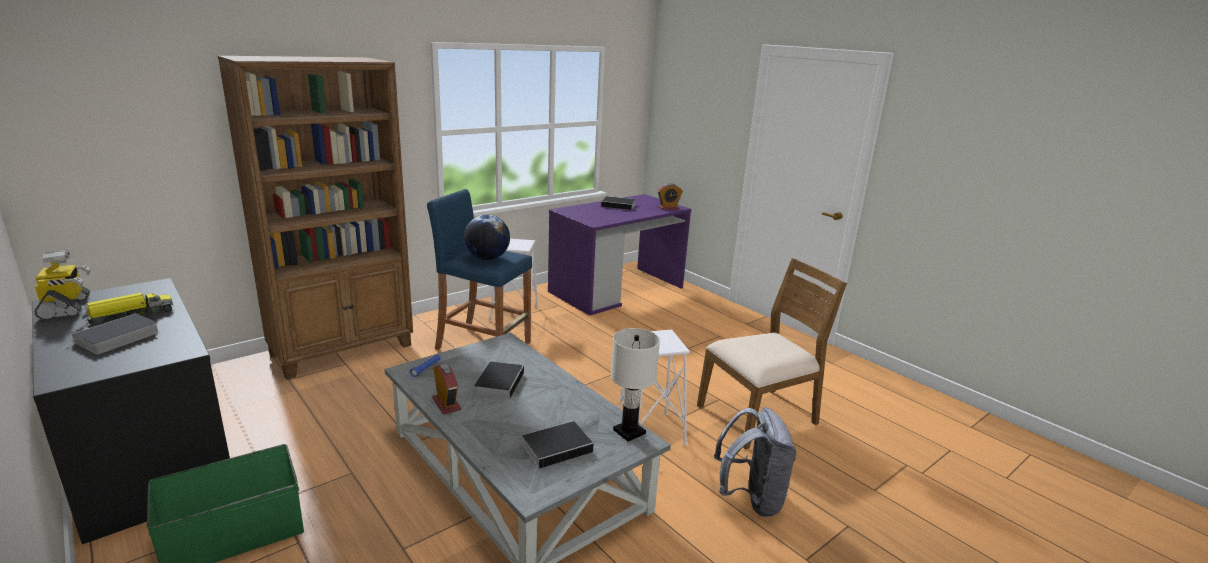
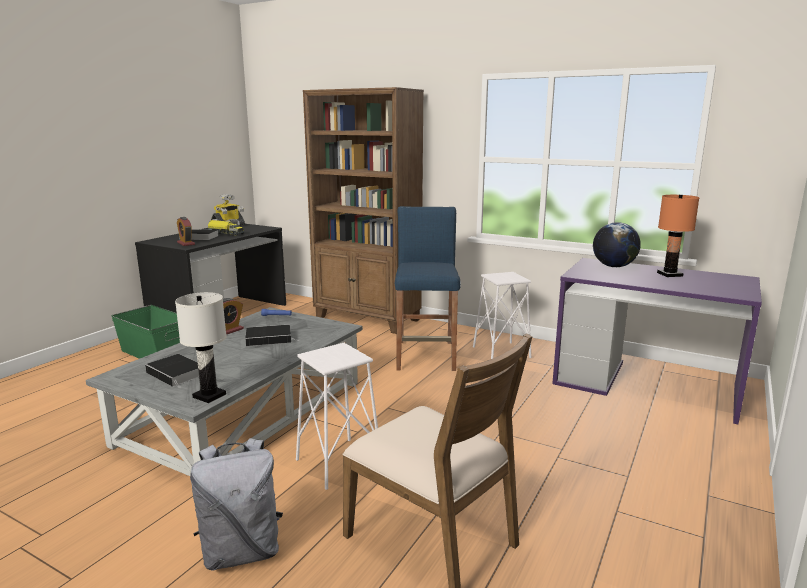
camera: 70 degrees right, 5 degrees down
(487, 258) = (417, 266): globe -> globe (613, 266)
(619, 205) = (669, 274): book -> orange table lamp
(668, 208) = (727, 292): alarm clock -> alarm clock (186, 243)

